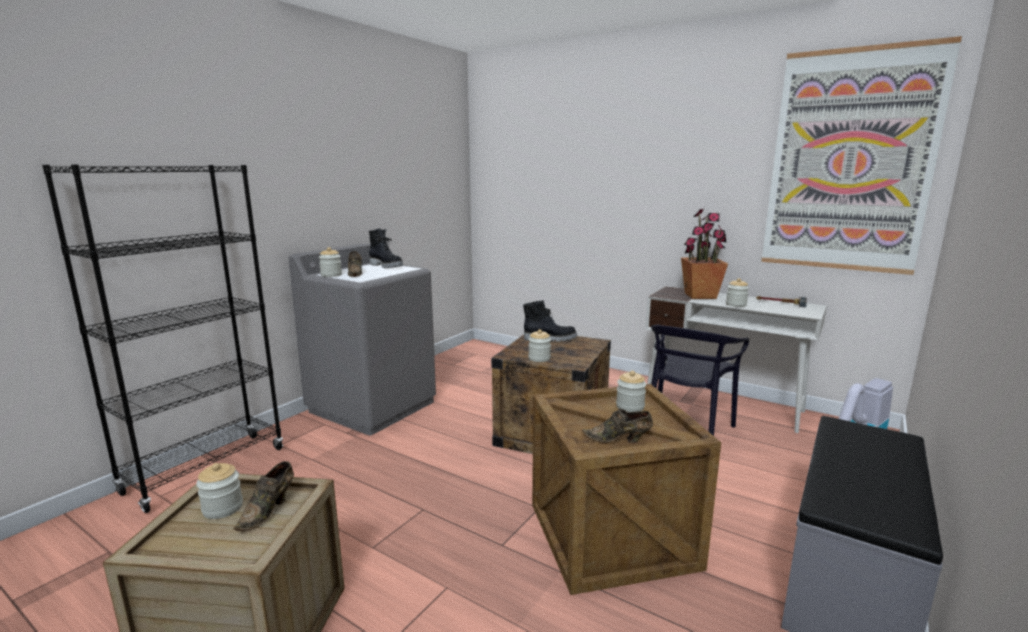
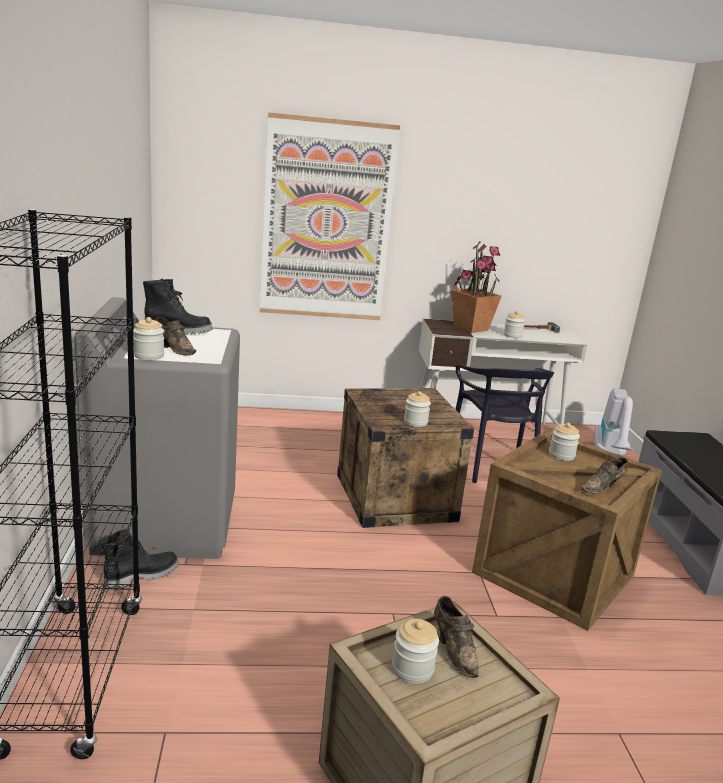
camera: 40 degrees left, 5 degrees up
(550, 339) = (384, 396): black boot -> black boot (141, 576)
(849, 162) = (590, 201): picture -> picture (327, 221)

